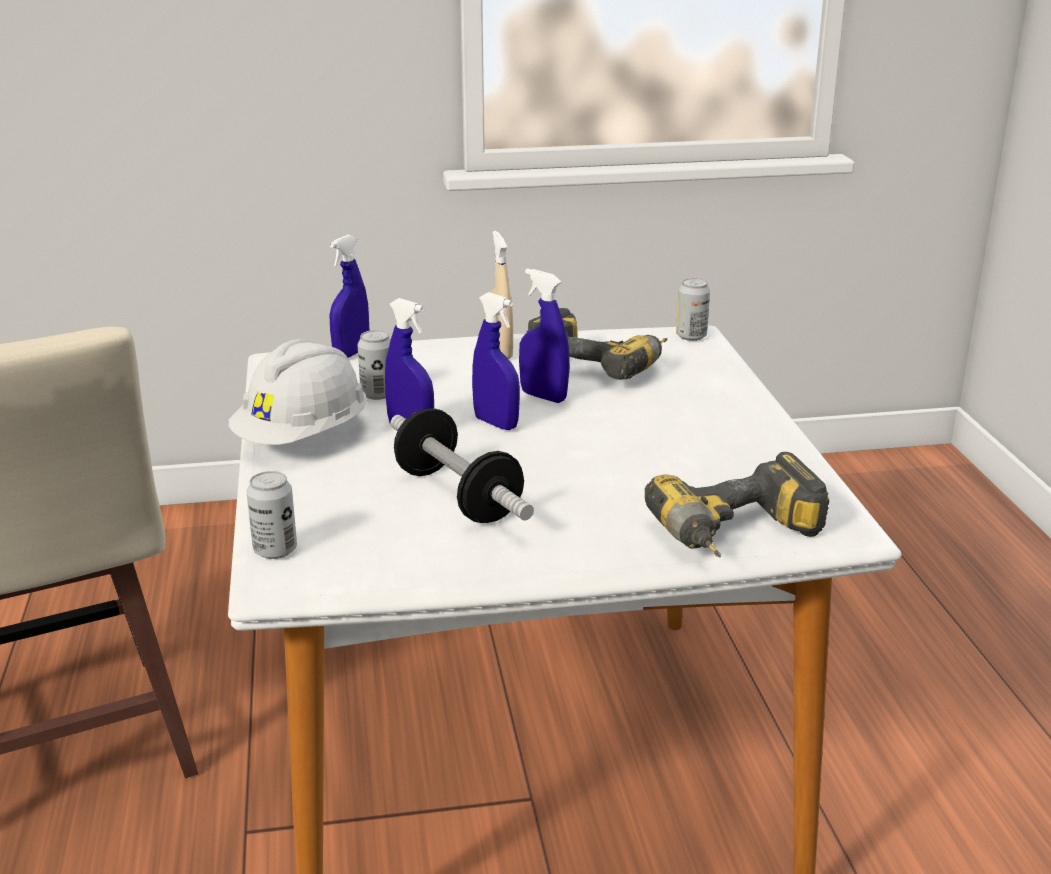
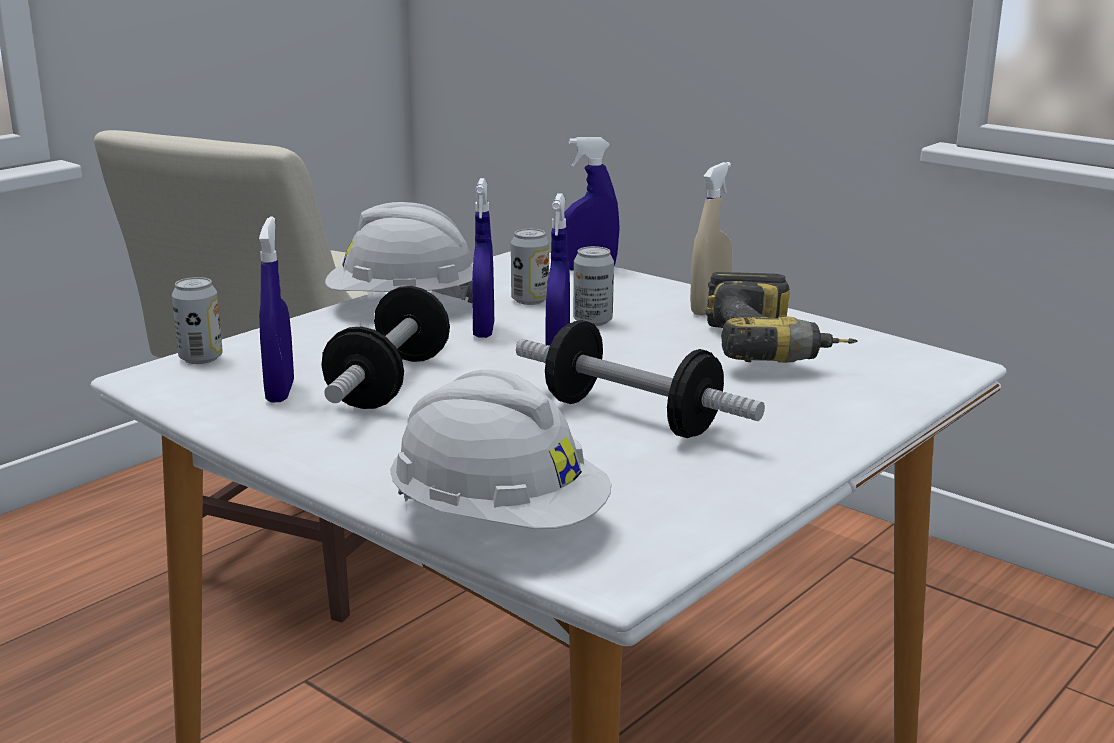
camera: 50 degrees right, 5 degrees down
(543, 396) = (651, 351): blue spray bottle -> blue spray bottle (280, 392)
(642, 444) = (632, 417): none -> dumbbell
(691, 336) = (941, 363): can -> can (592, 321)
(740, 539) = (498, 521): power drill -> white hard hat

